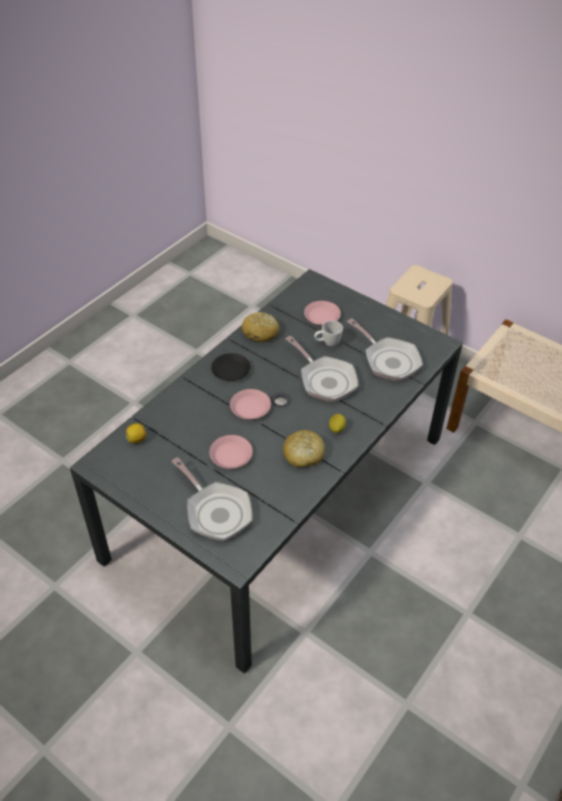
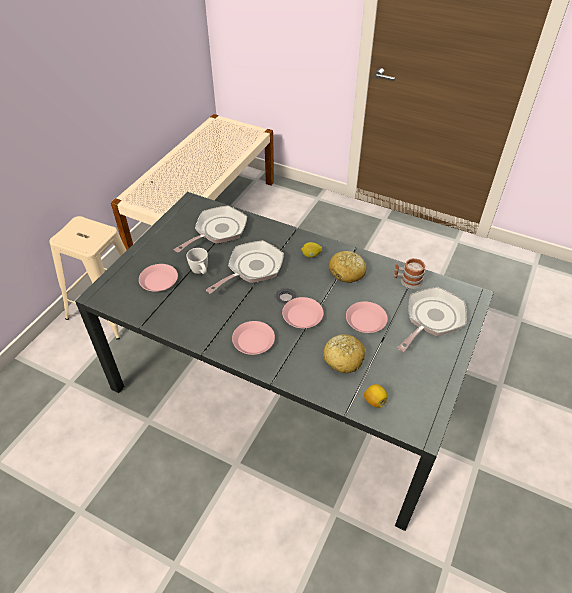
camera: 100 degrees left, 0 degrees up
(230, 370) = (254, 340): black plate -> pink plate
(260, 332) = (190, 325): bread -> bread (343, 358)
(277, 505) = (407, 281): none -> mug

